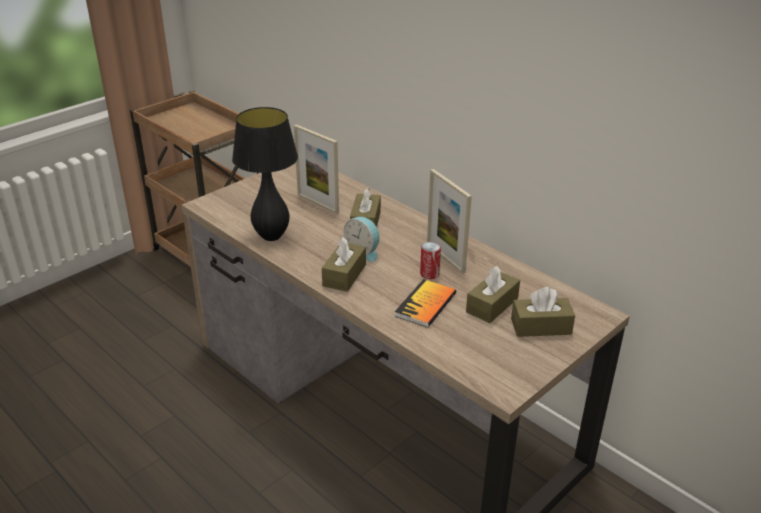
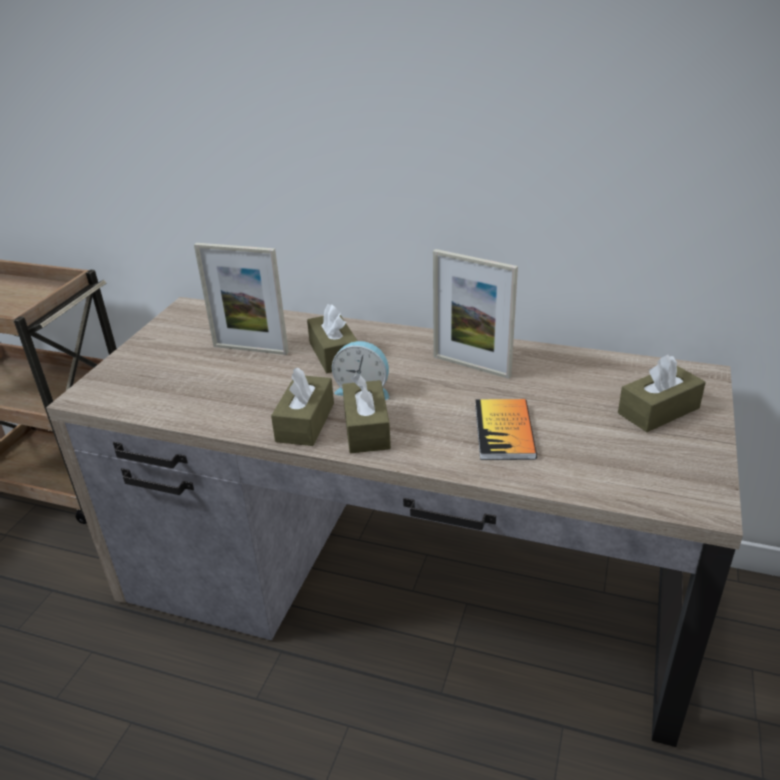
camera: 25 degrees left, 0 degrees up
(271, 236) = (220, 410): black table lamp -> none
(429, 274) = (471, 391): can -> none
(492, 305) = (580, 404): brown tissue box -> brown tissue box (305, 422)

